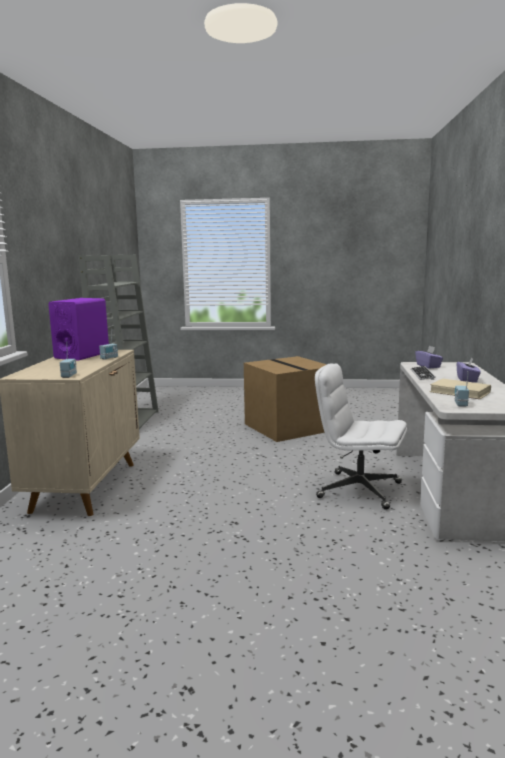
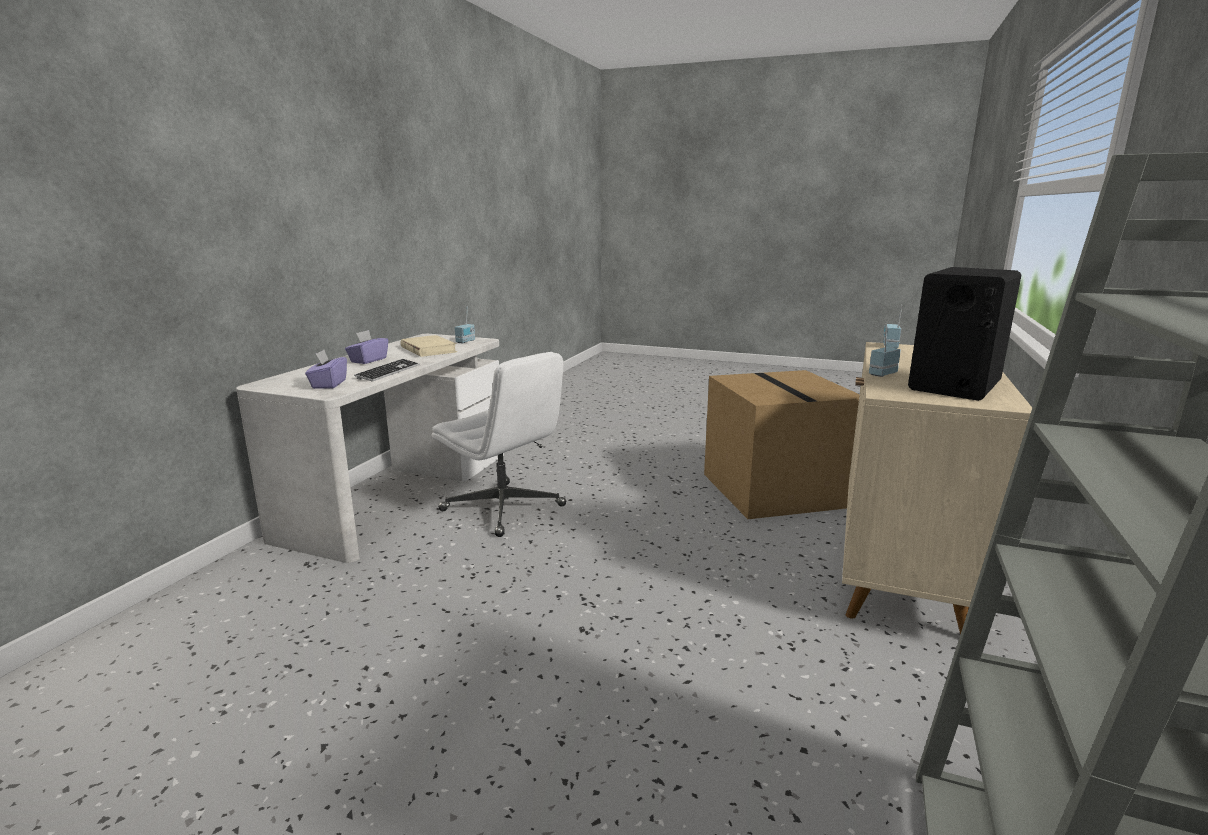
camera: 165 degrees left, 5 degrees up
(82, 355) = (955, 386): purple speaker -> black speaker
(289, 427) = (434, 717): cardboard box -> cardboard box (771, 489)

